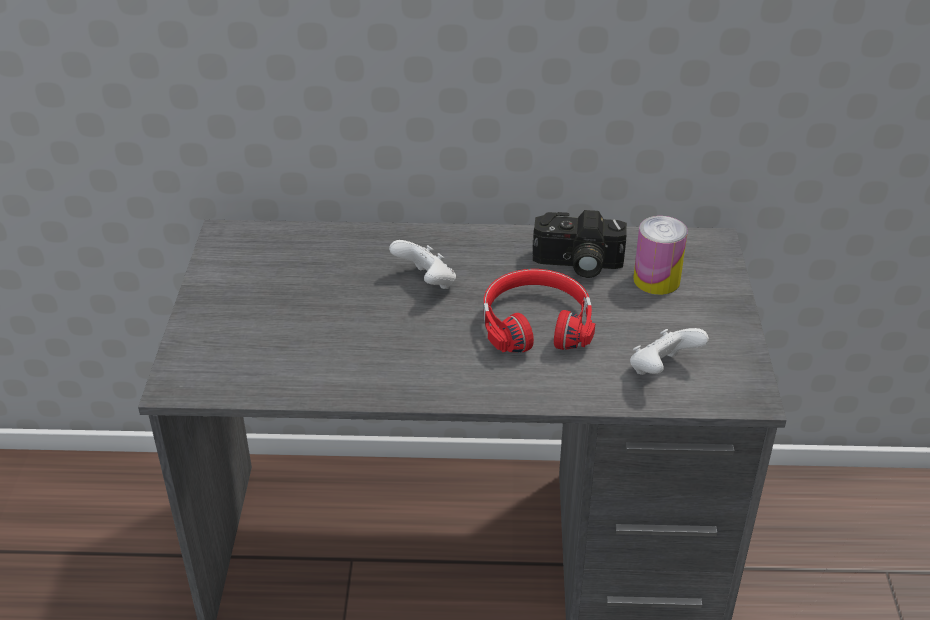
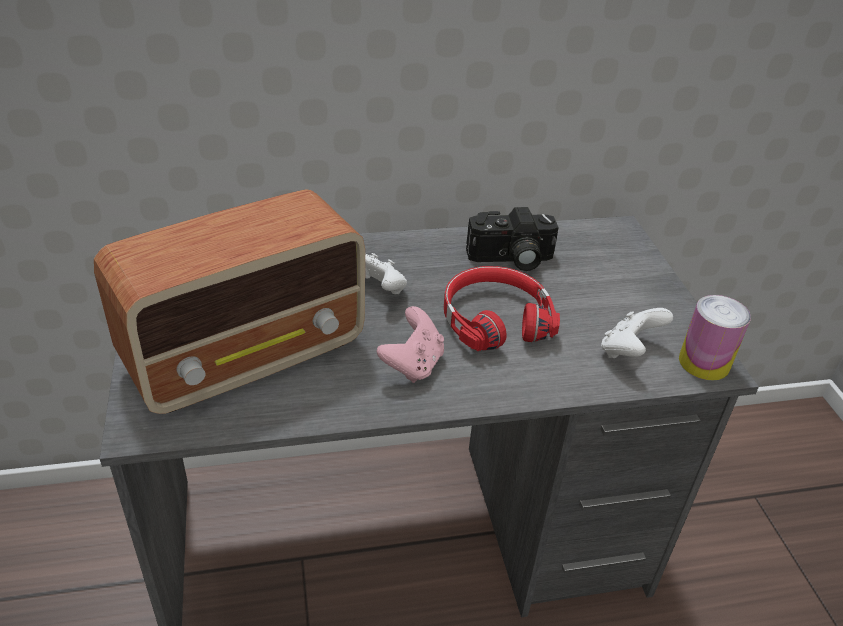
camera: 15 degrees left, 0 degrees up
(287, 332) = (248, 355): none -> radio
(438, 358) = (413, 364): none -> pink game controller
(656, 280) = (587, 267): can -> can (704, 363)

